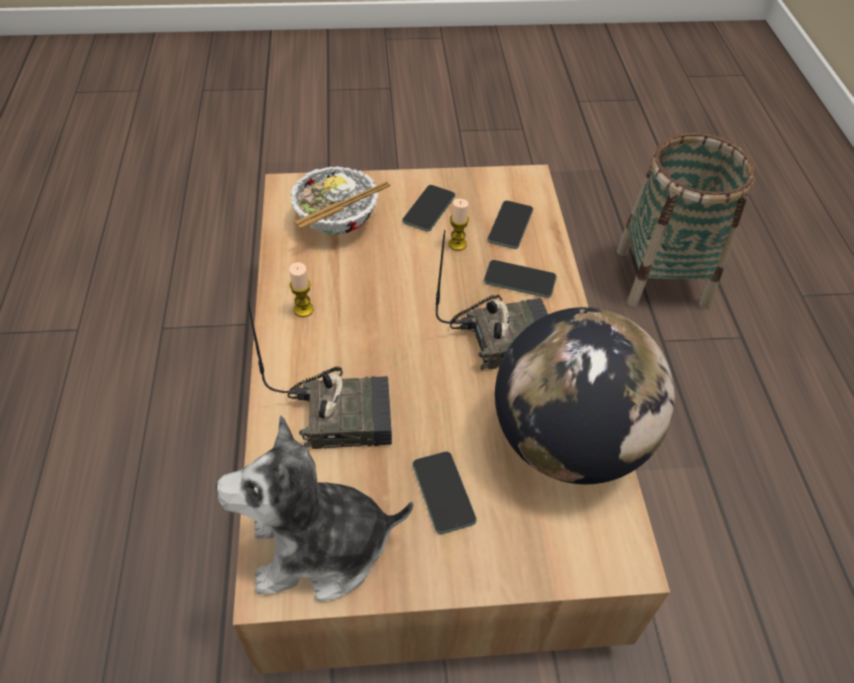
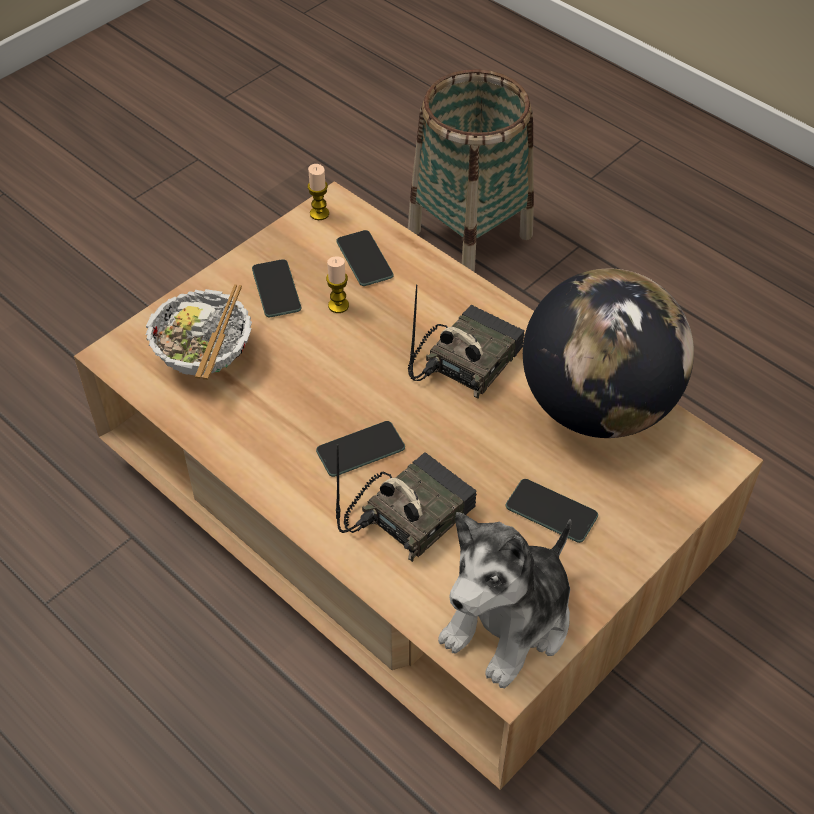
camera: 40 degrees left, 0 degrees up
(303, 309) = (271, 454): candle -> candle (319, 213)
(519, 279) = (424, 302): phone -> phone (360, 449)

